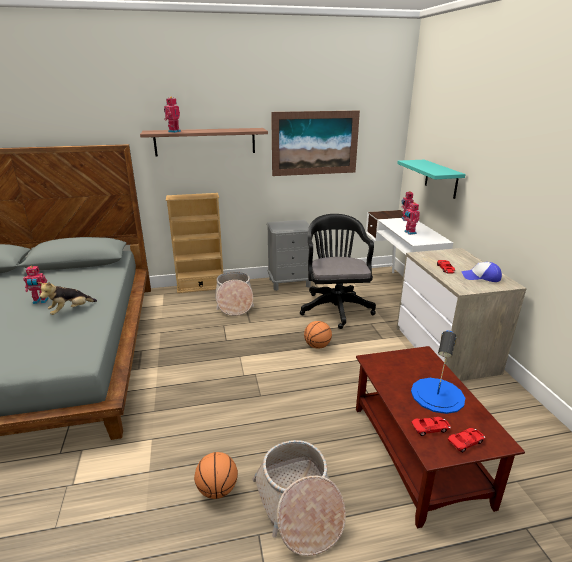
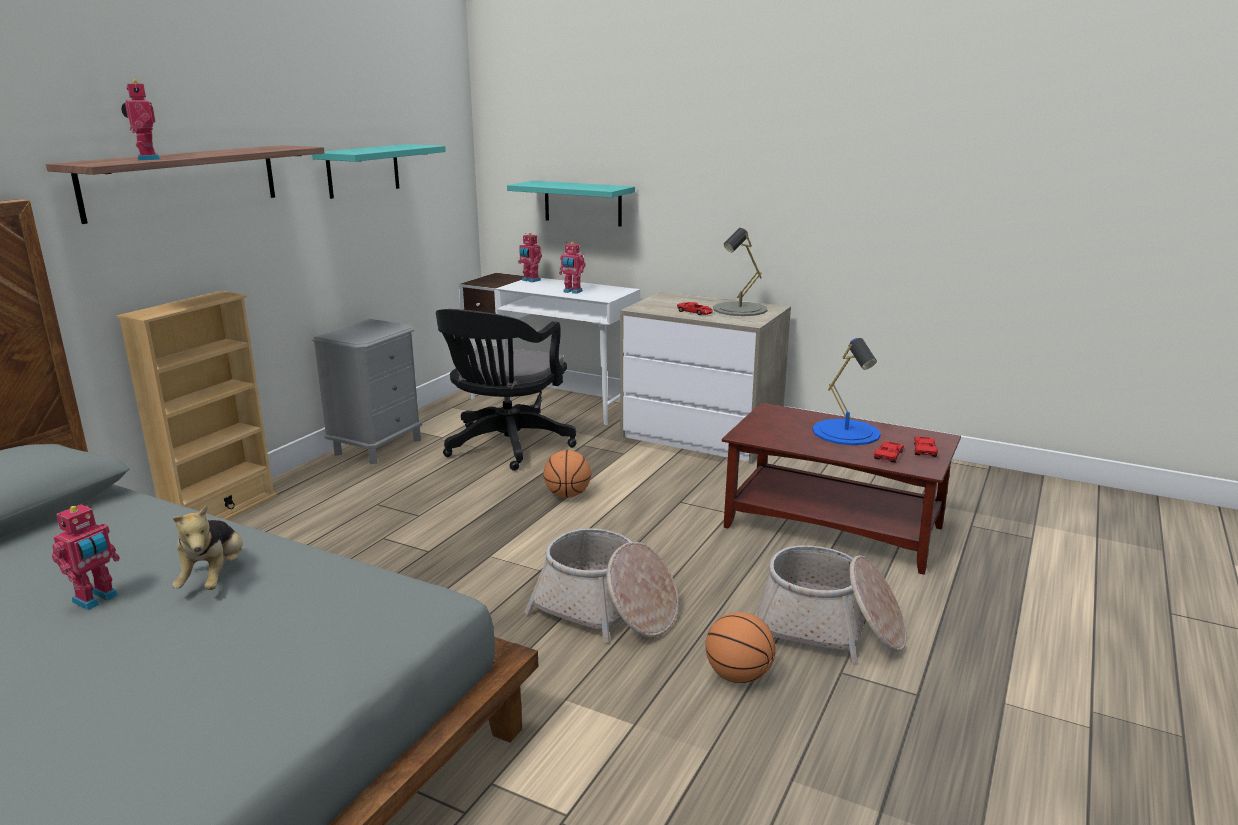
camera: 50 degrees left, 5 degrees down
(234, 303) = (338, 506): basket -> basket (606, 610)
(315, 143) = (363, 170): picture -> turquoise shelf
(335, 307) = (505, 447): black office chair -> black office chair turned 105 degrees counterclockwise
(481, 277) = (740, 309): cap -> grey table lamp

